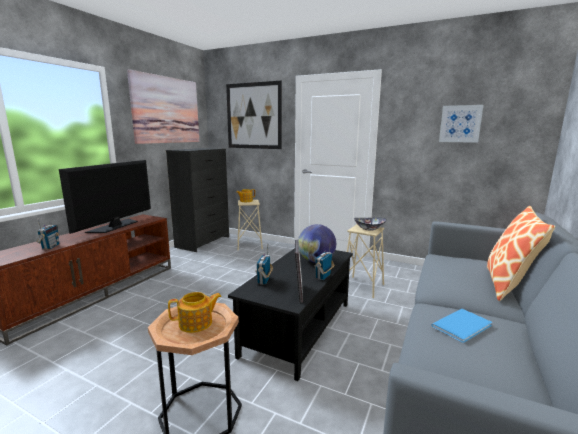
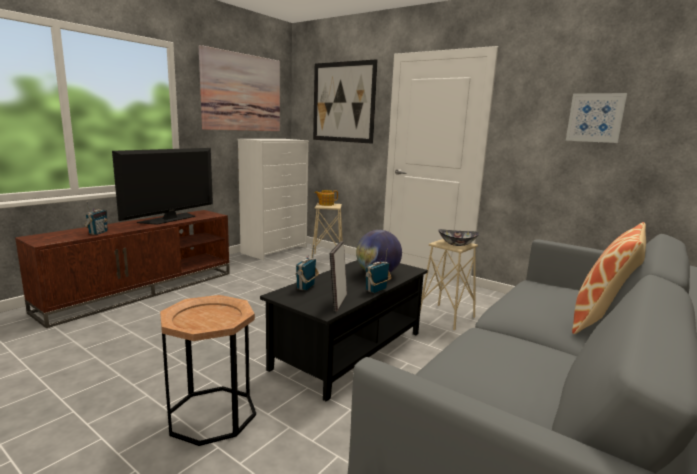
camera: 10 degrees right, 0 degrees up
(196, 323) = (211, 315): teapot -> none
(203, 242) = (275, 250): black dresser -> white dresser
(464, 326) = (506, 352): blue book -> none

